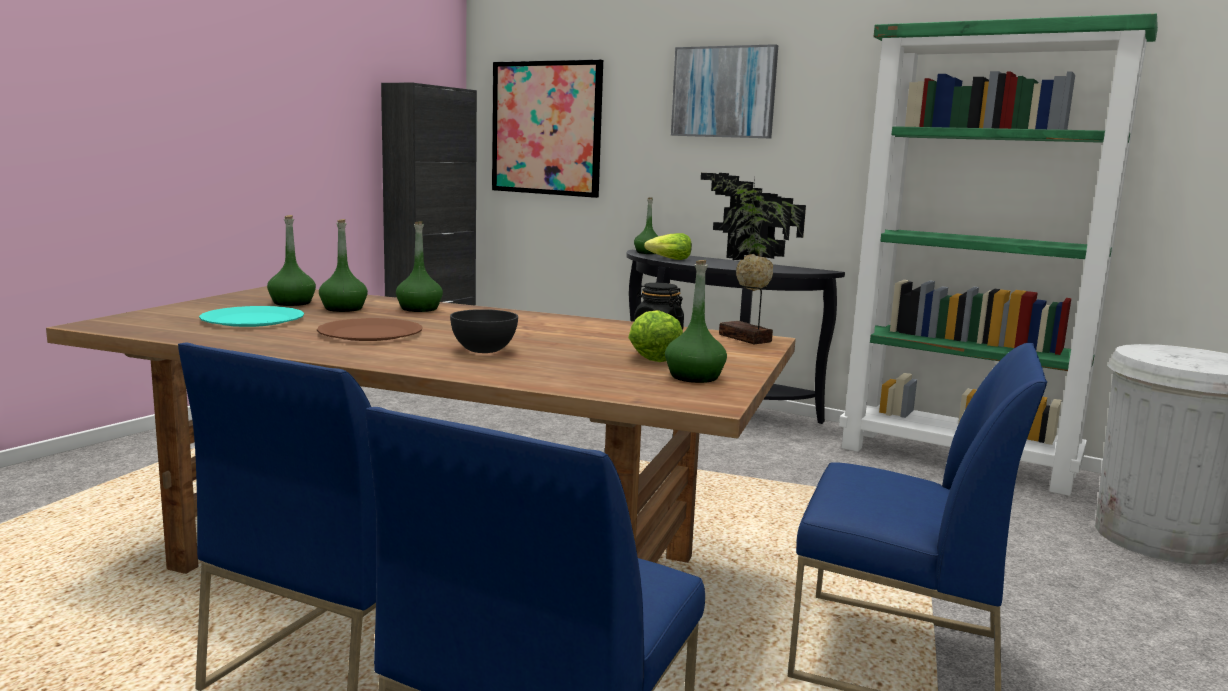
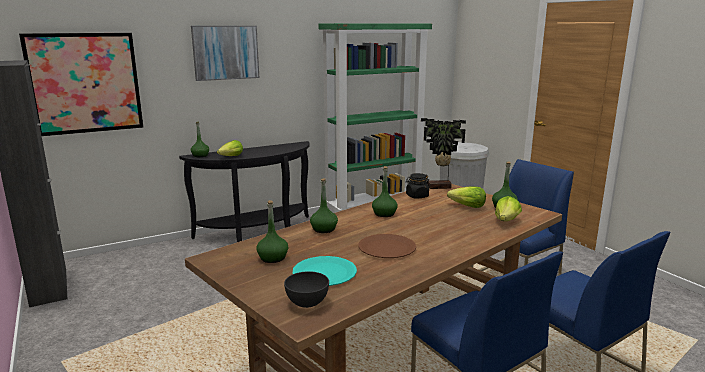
camera: 60 degrees left, 5 degrees up
(343, 309) = (307, 246): green bottle -> green bottle (384, 214)
(484, 350) = (442, 231): grey bowl -> grey bowl (307, 302)
(603, 381) = (506, 221): none -> lettuce

